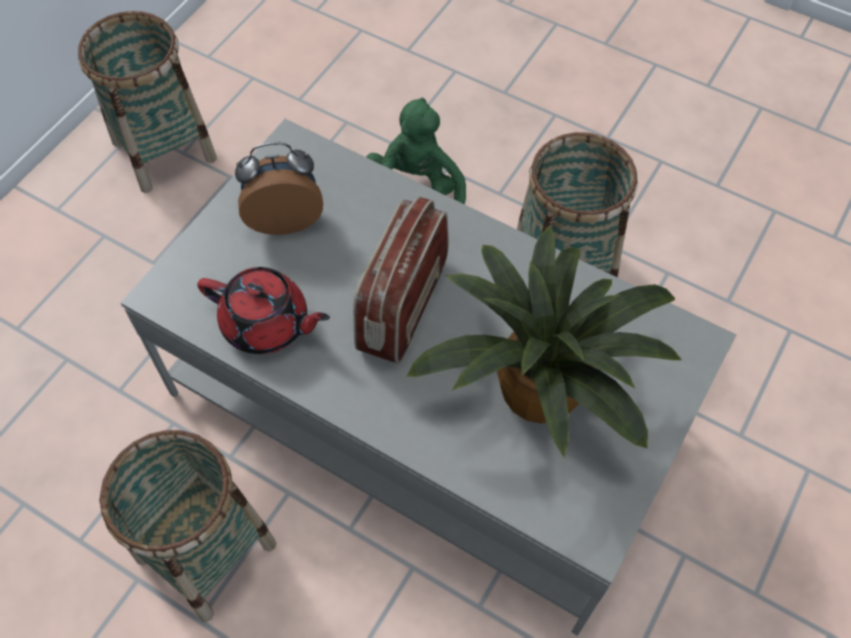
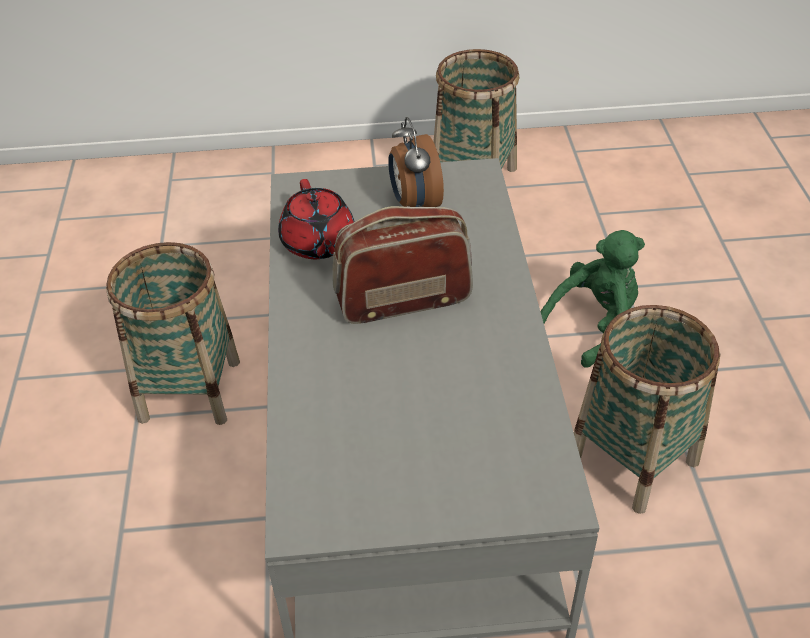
camera: 55 degrees right, 15 degrees down
(284, 217) = (414, 203): alarm clock -> alarm clock turned 150 degrees counterclockwise
(543, 386) = (410, 418): potted plant -> none

